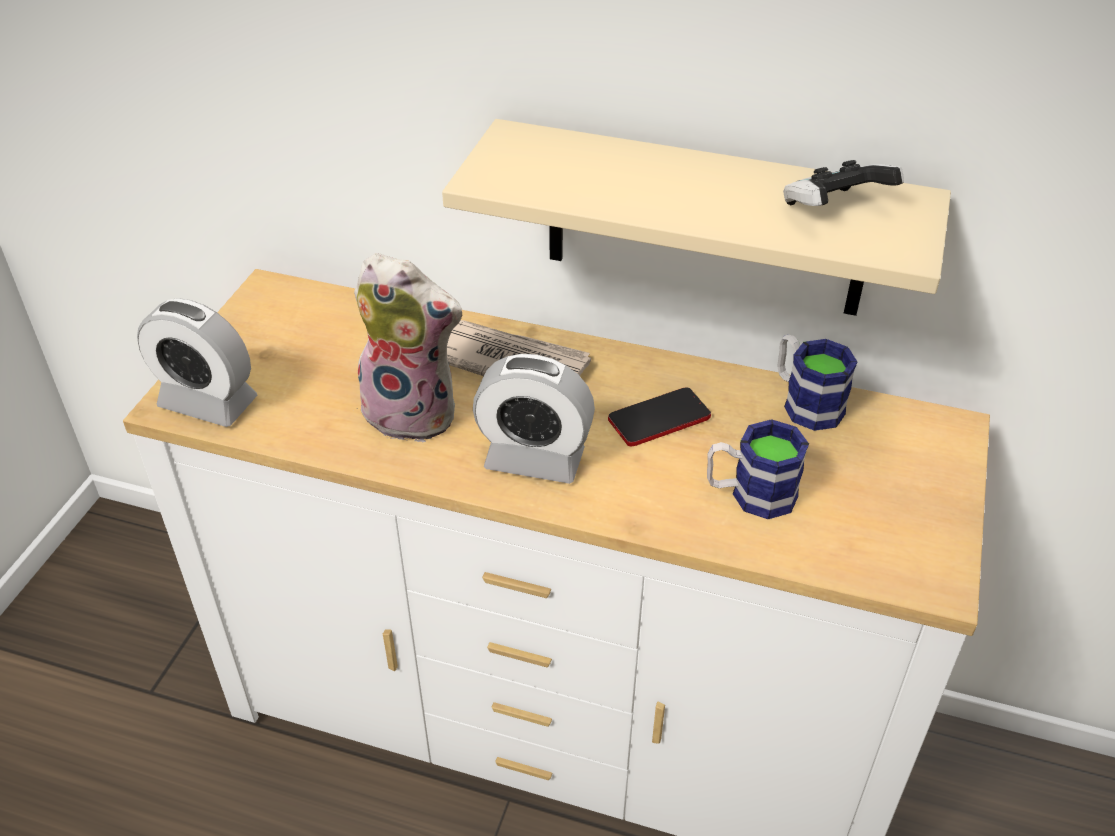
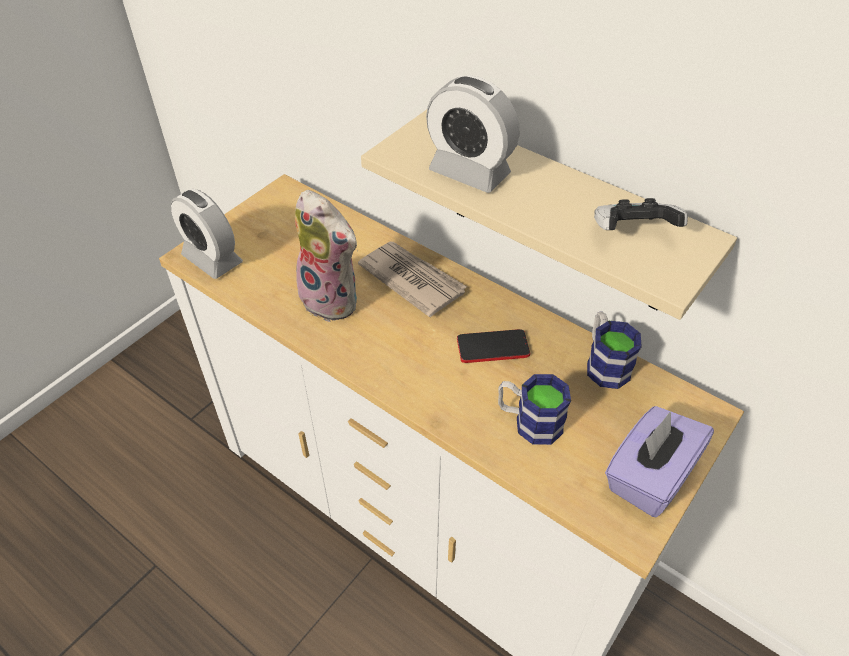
camera: 20 degrees right, 5 degrees up
(534, 459) = (393, 354): alarm clock -> alarm clock (469, 172)
(922, 516) = (649, 476): none -> purple tissue box

